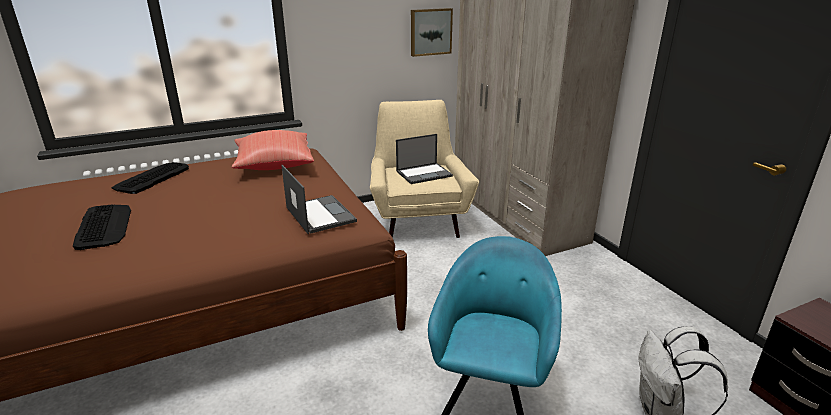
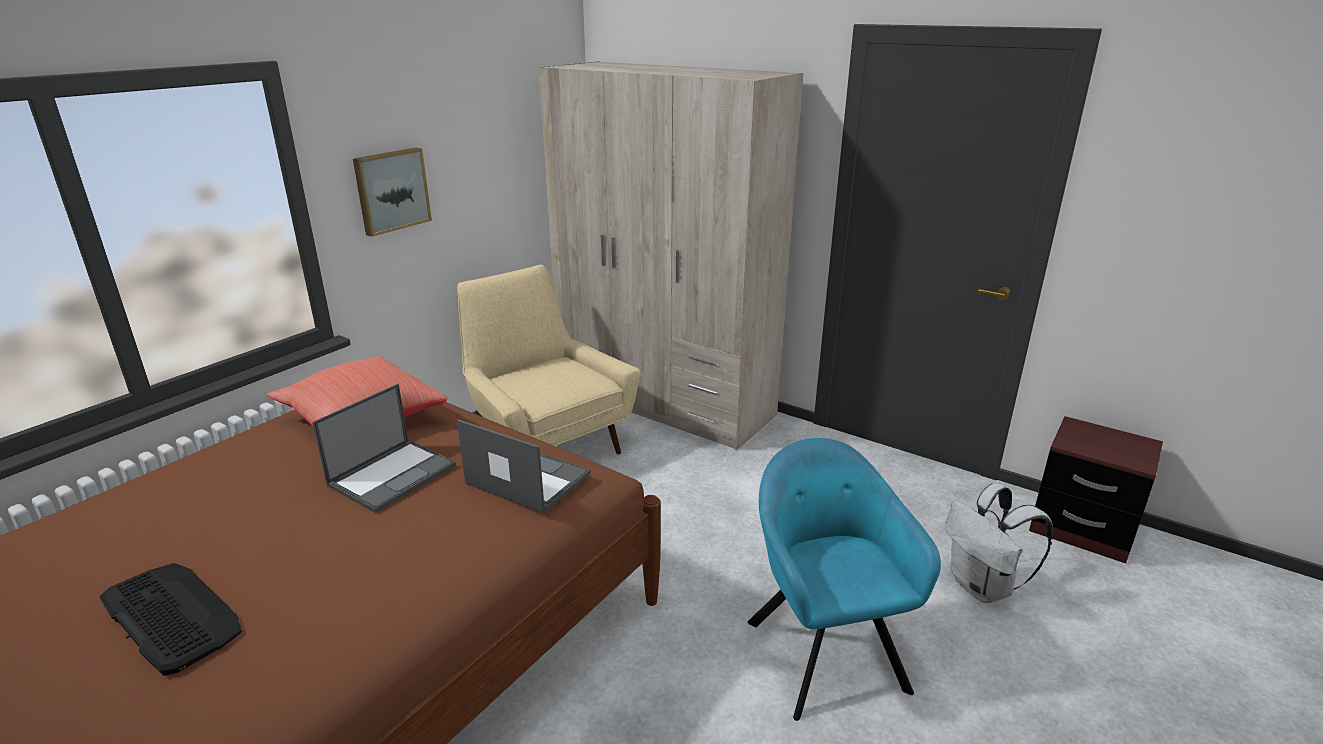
camera: 30 degrees left, 0 degrees up
(151, 178) = (155, 501): keyboard -> none
(424, 173) = (556, 376): laptop -> laptop (393, 474)
(430, 32) = (503, 168): picture -> picture (391, 190)

